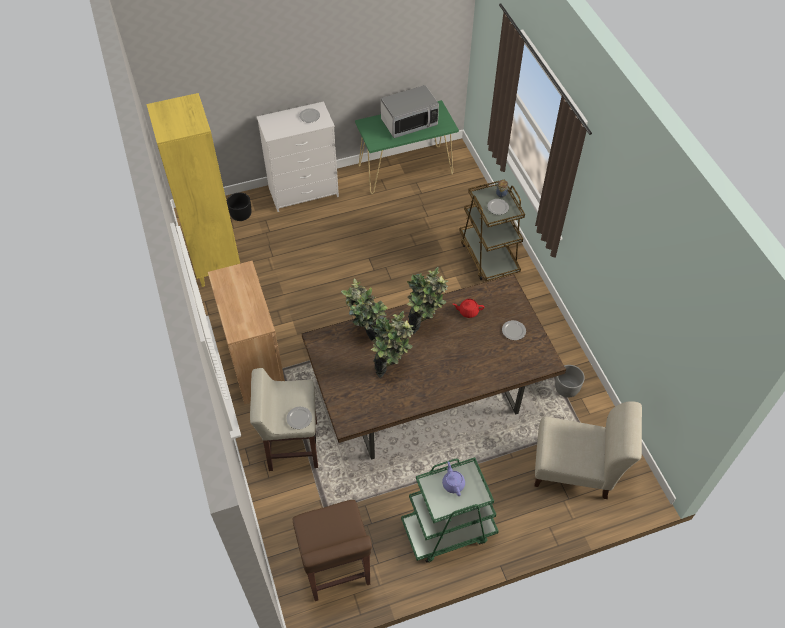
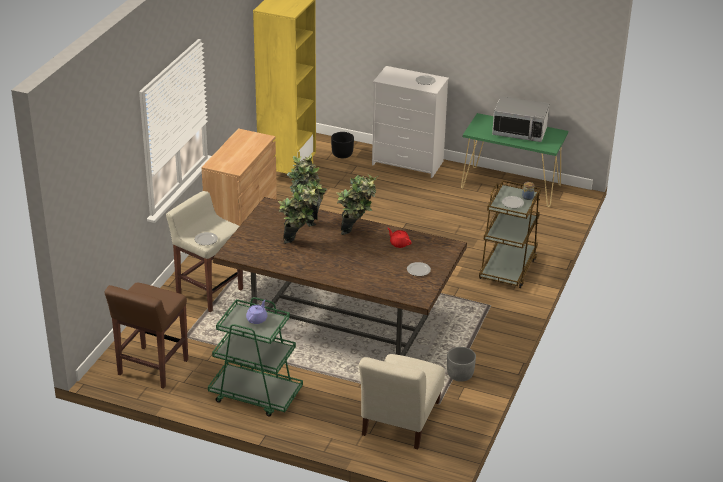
camera: 40 degrees right, 20 degrees down
(576, 469) = (399, 421): beige chair -> beige chair turned 60 degrees clockwise

